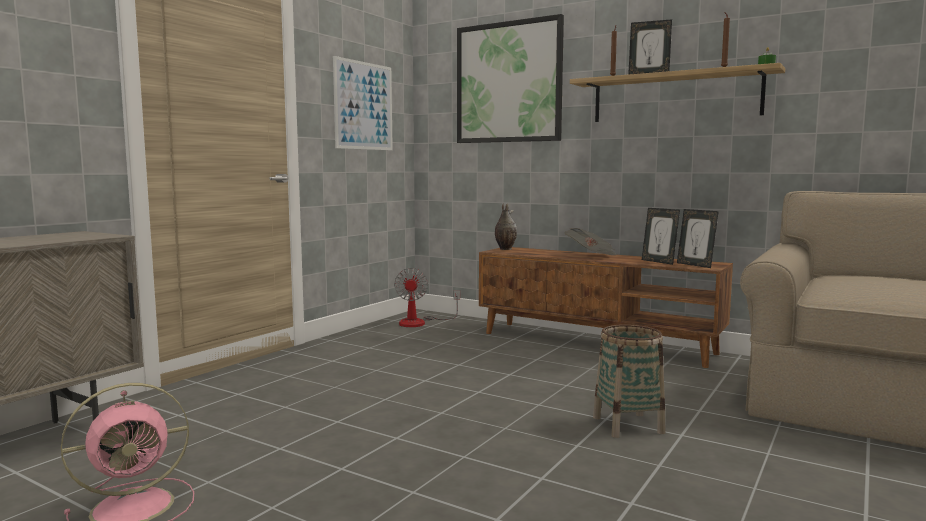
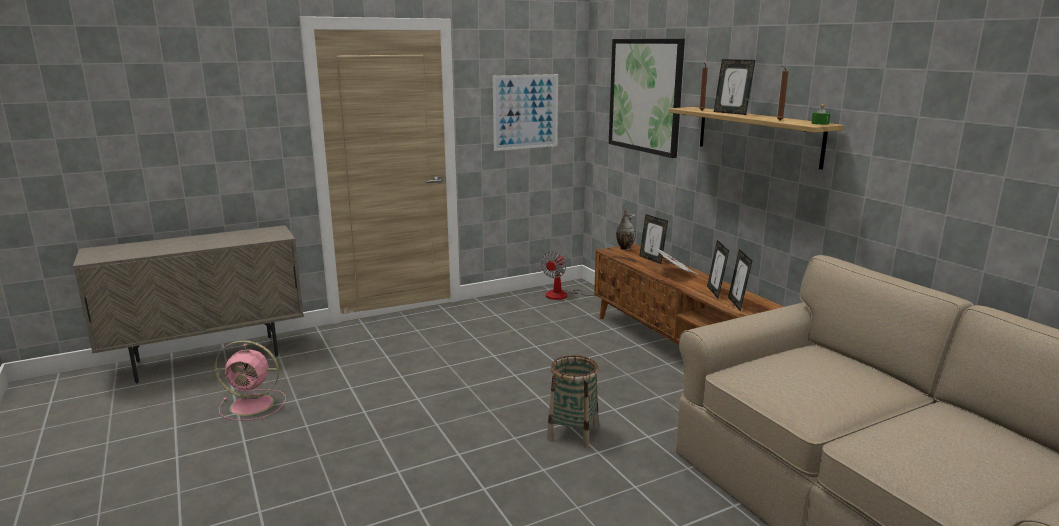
camera: 30 degrees right, 10 degrees up
(549, 252) = (652, 259): none -> picture frame

